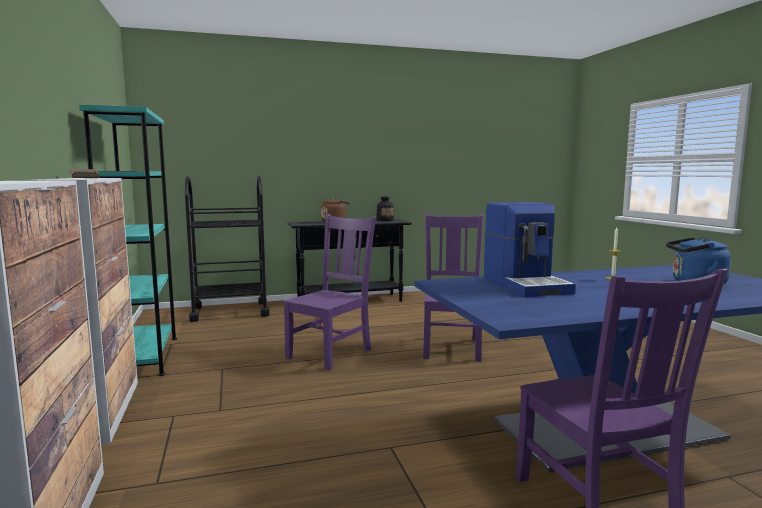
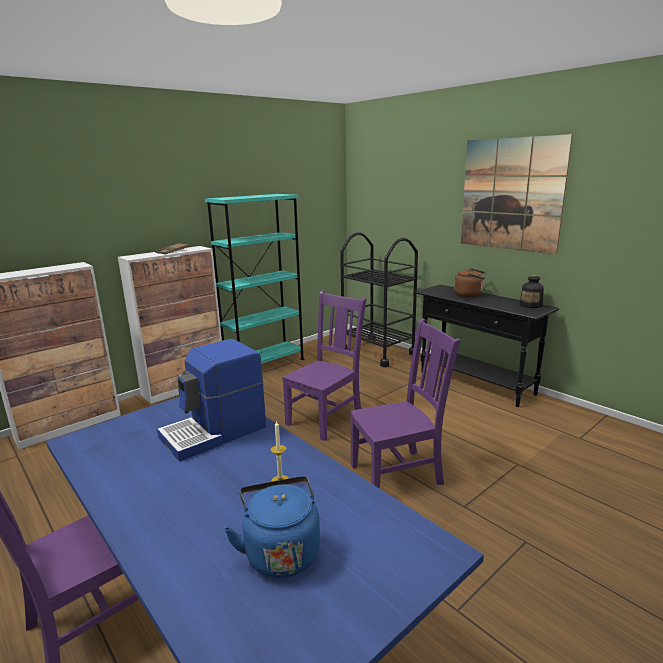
camera: 65 degrees right, 10 degrees up
(331, 353) = (326, 418): purple chair -> purple chair turned 60 degrees counterclockwise
(348, 135) = (511, 194): none -> picture

